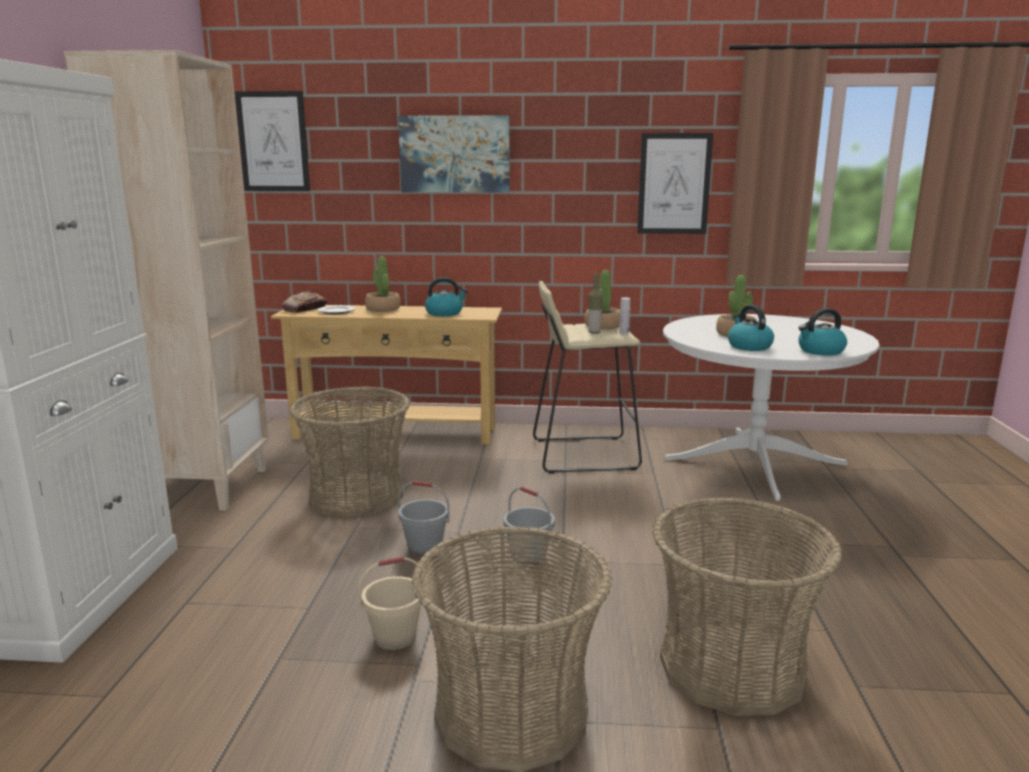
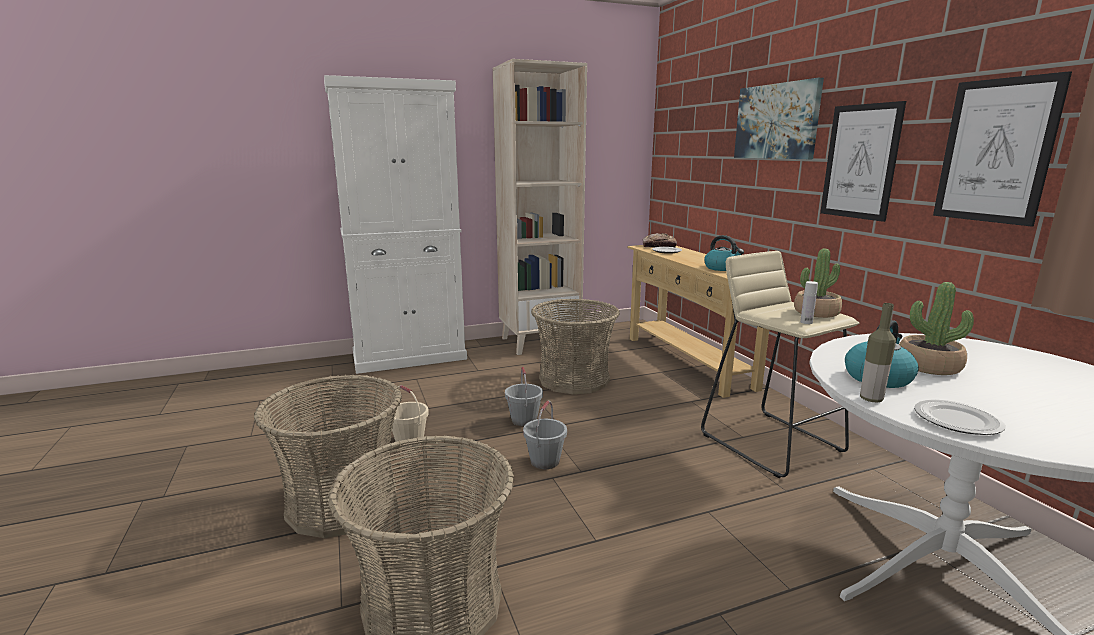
camera: 65 degrees right, 0 degrees up
(273, 142) = (677, 117): picture -> picture (860, 162)
(383, 309) = (697, 256): potted plant -> none
(594, 332) = (780, 313): bottle -> bottle (871, 399)
(820, 351) = (957, 421): kettle -> plate

